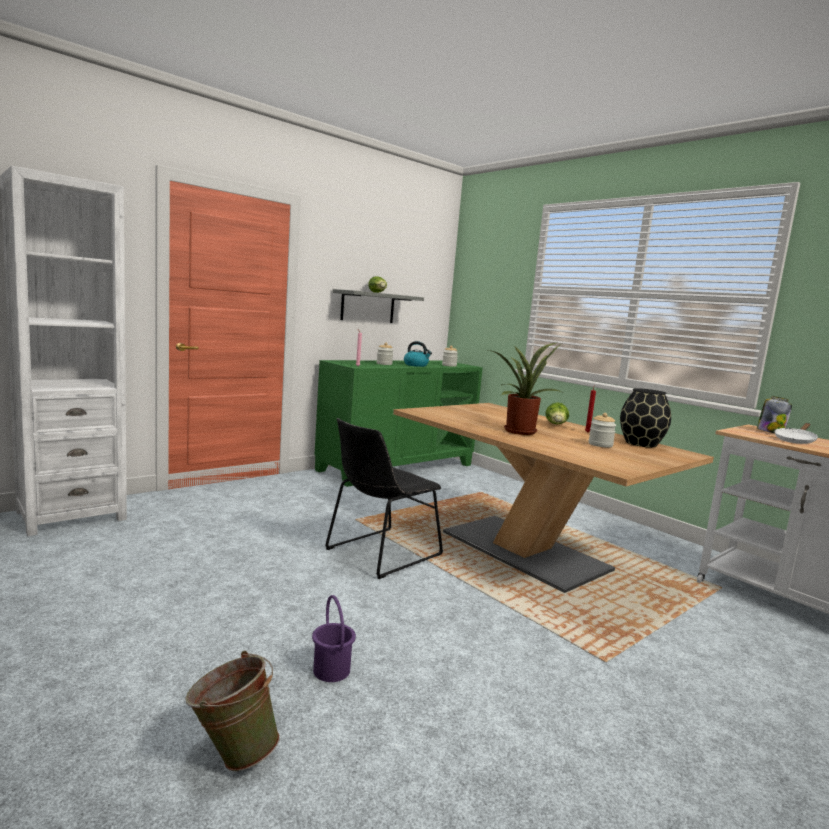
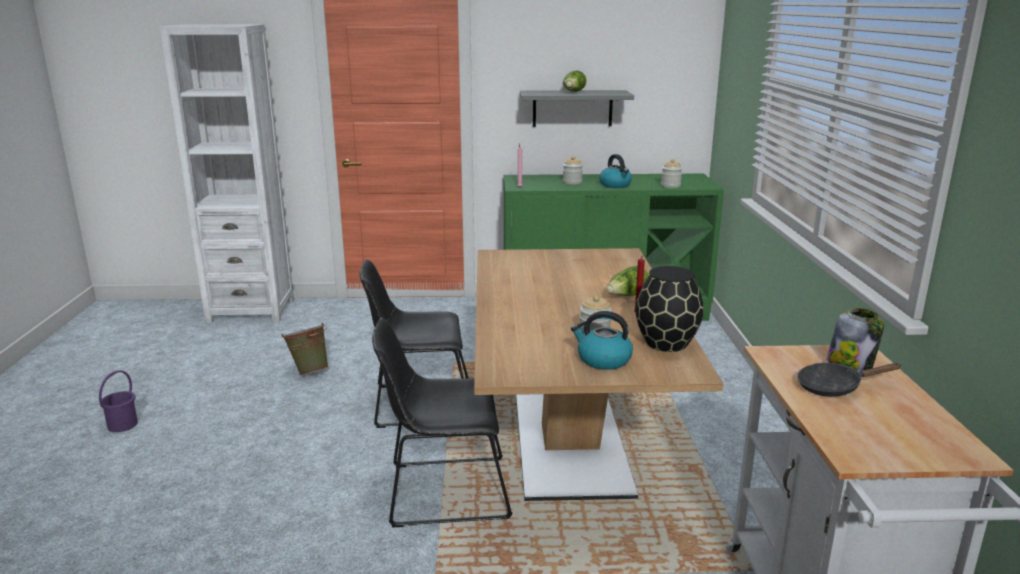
camera: 40 degrees right, 10 degrees up
(232, 753) = (99, 515): green bucket -> green bucket (309, 371)
(331, 670) = (224, 488): purple bucket -> purple bucket (122, 425)
(506, 606) = (442, 491): none -> black chair
(518, 431) = (542, 299): potted plant -> none
(640, 455) = (603, 360): none -> kettle
(795, 440) = (834, 387): white frying pan -> black frying pan

